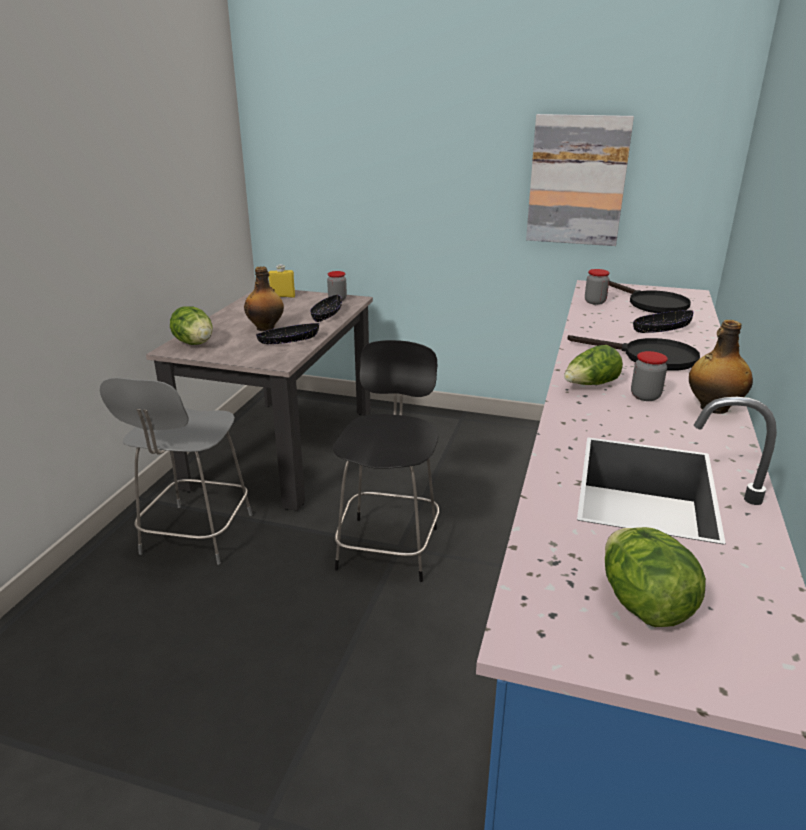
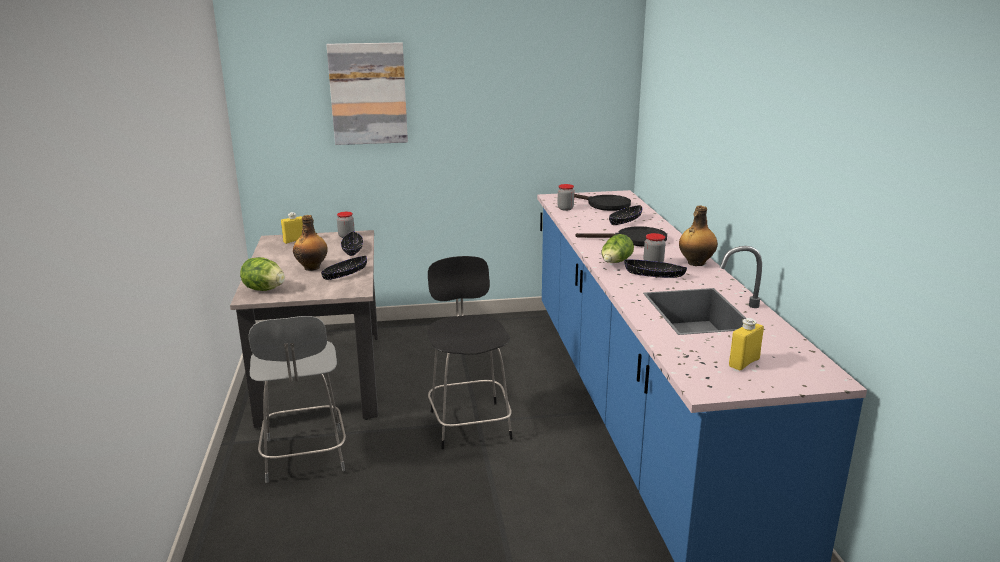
camera: 25 degrees left, 5 degrees down
(577, 180) = (527, 119): picture -> picture (368, 94)
(629, 414) = (654, 275): none -> black bowl
(643, 604) = (744, 362): lettuce -> yellow bottle

